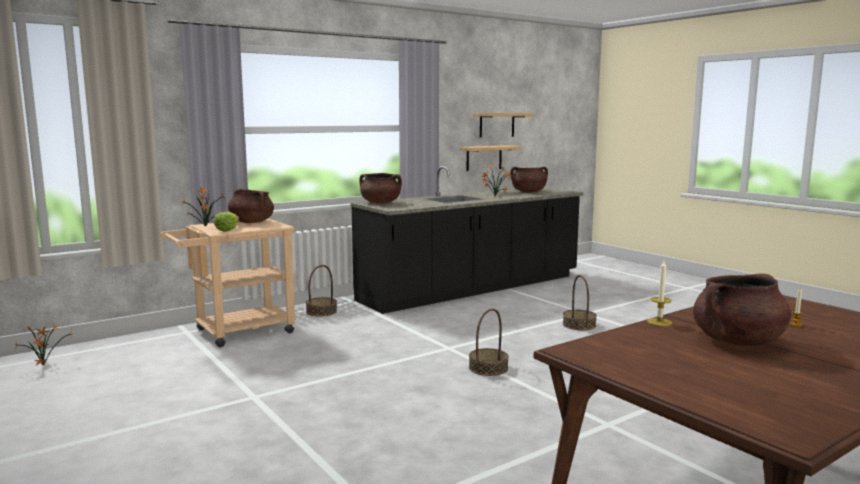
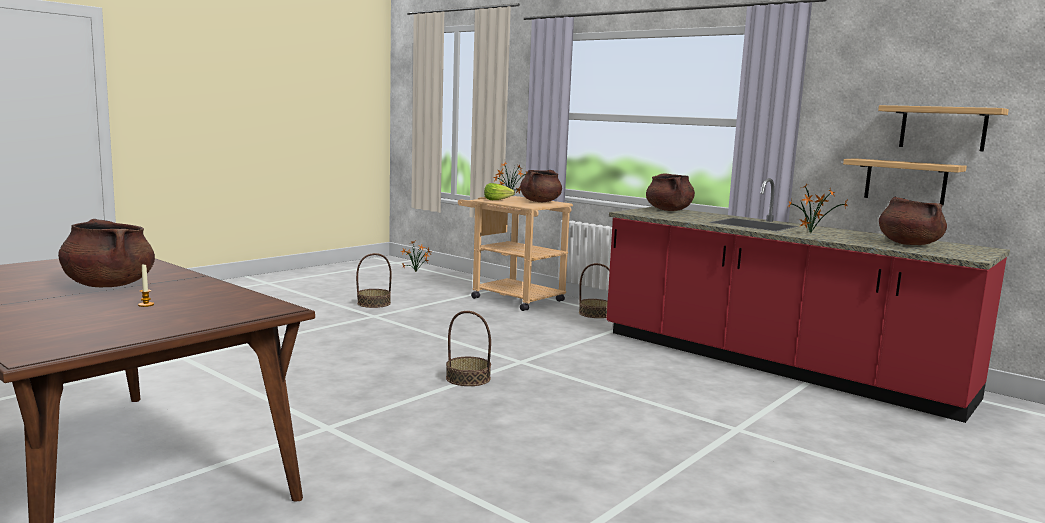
camera: 75 degrees right, 0 degrees up
(473, 288) = (774, 364): black counter -> red counter
(579, 325) = (669, 423): basket -> basket (374, 303)
(659, 322) = (182, 273): candle -> none

